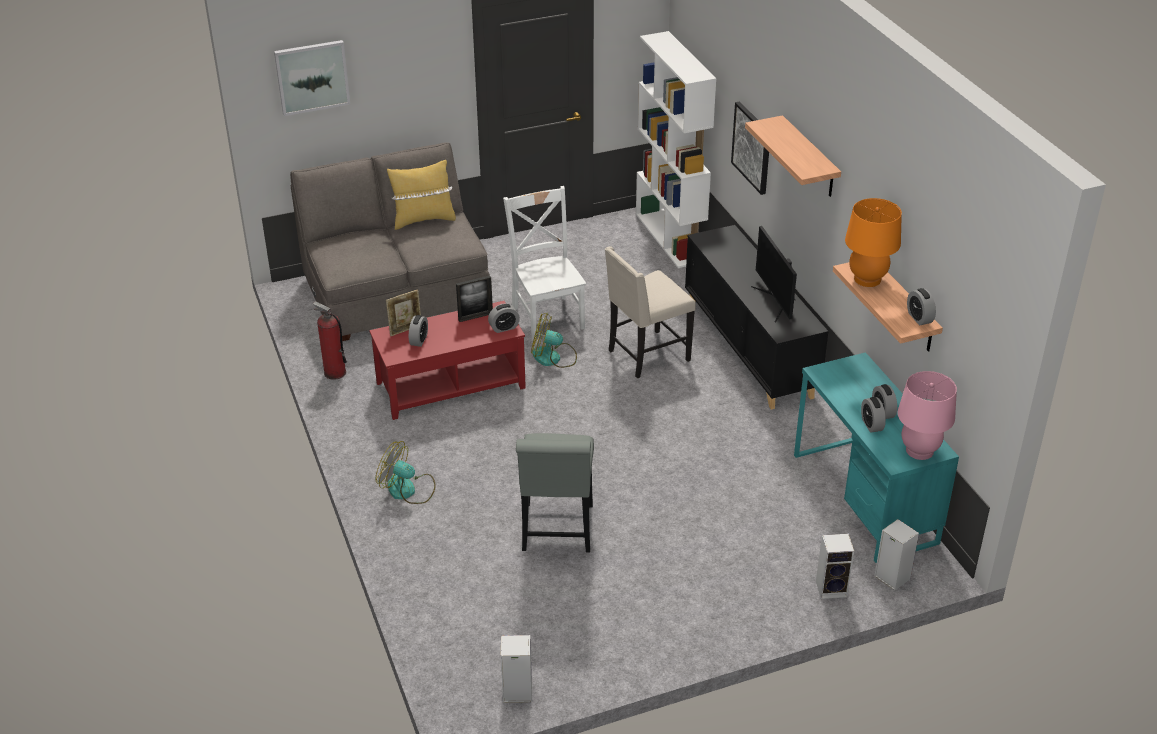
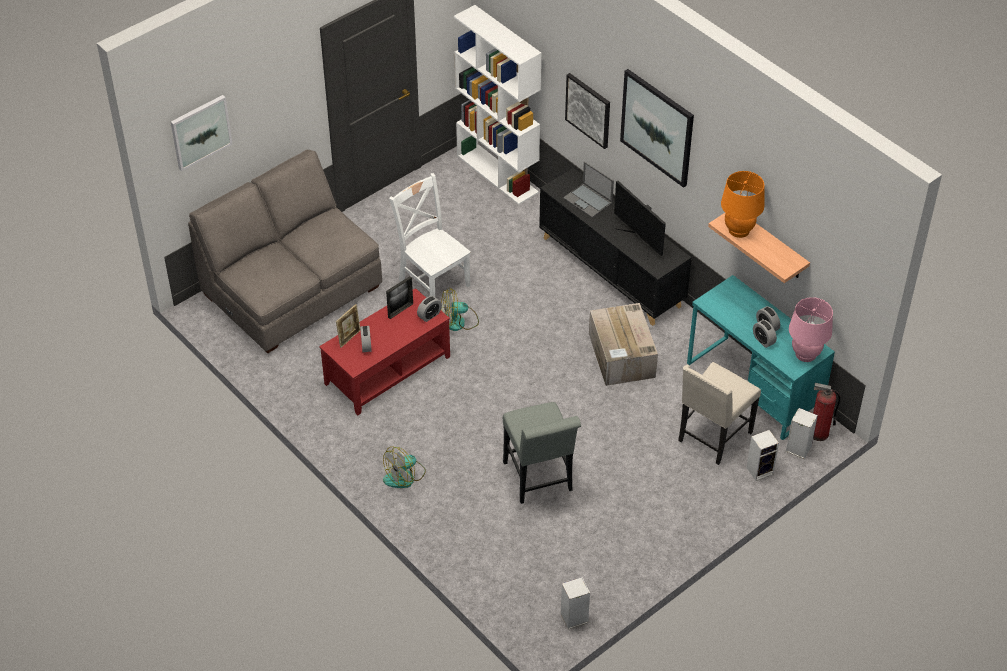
camera: 20 degrees left, 10 degrees up
(334, 373) = (283, 383): fire extinguisher -> fire extinguisher (818, 433)
(408, 490) = (405, 476): fan -> fan turned 45 degrees counterclockwise
(423, 220) = (308, 224): yellow pillow -> none
(647, 356) = (533, 300): beige chair -> beige chair (713, 437)
(720, 431) = (622, 356): none -> cardboard box
(735, 256) = (588, 201): none -> laptop
(809, 158) = (657, 127): shelf -> picture
(919, 318) = (790, 257): alarm clock -> none

